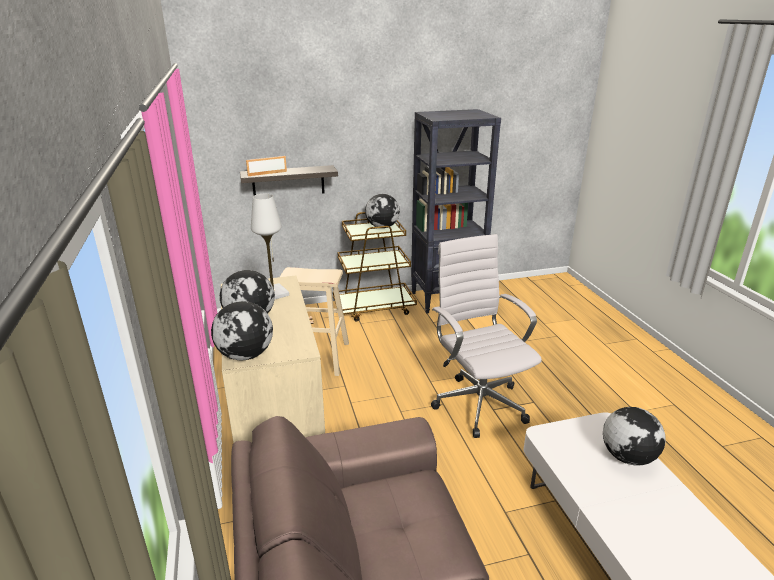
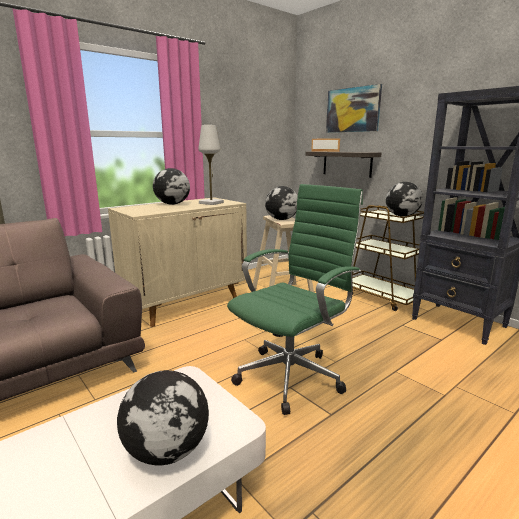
camera: 65 degrees right, 10 degrees down
(246, 355) = (126, 208): globe -> globe (281, 219)
(287, 119) = (353, 110): none -> picture
(478, 402) = (293, 375): white office chair -> green office chair

